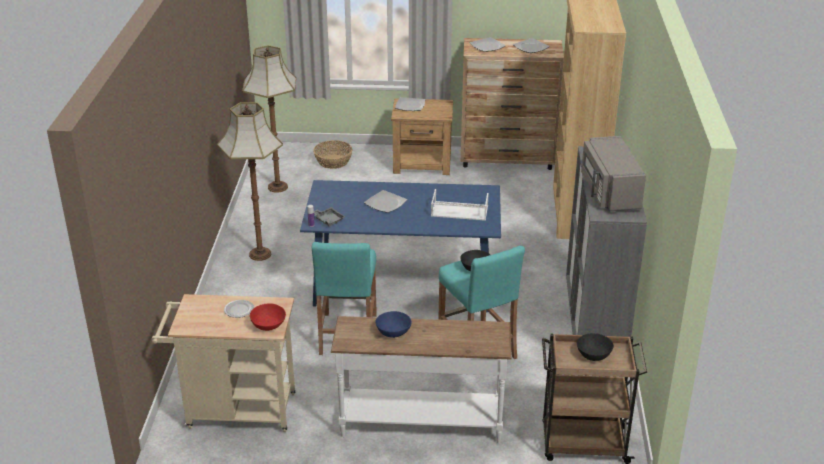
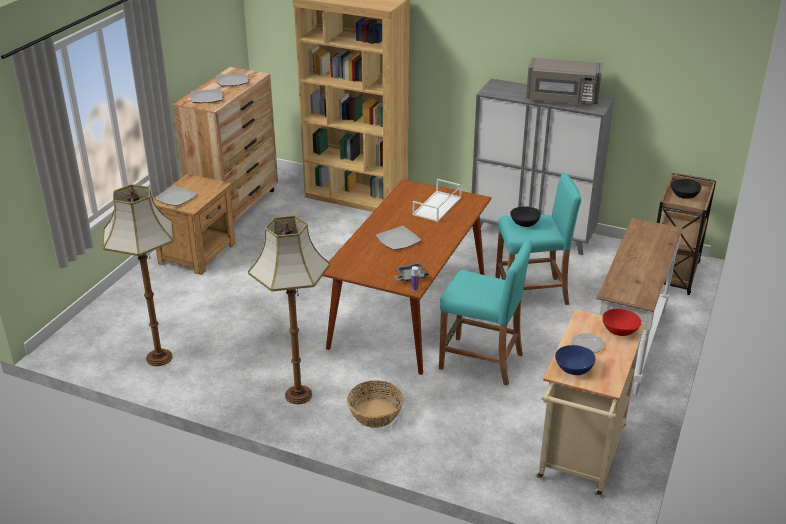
camera: 70 degrees left, 0 degrees up
(333, 161) = (138, 308): basket -> basket (375, 413)
(393, 332) = (633, 272): blue bowl -> blue bowl (573, 368)
(404, 281) = (409, 310): blue dining table -> brown dining table

